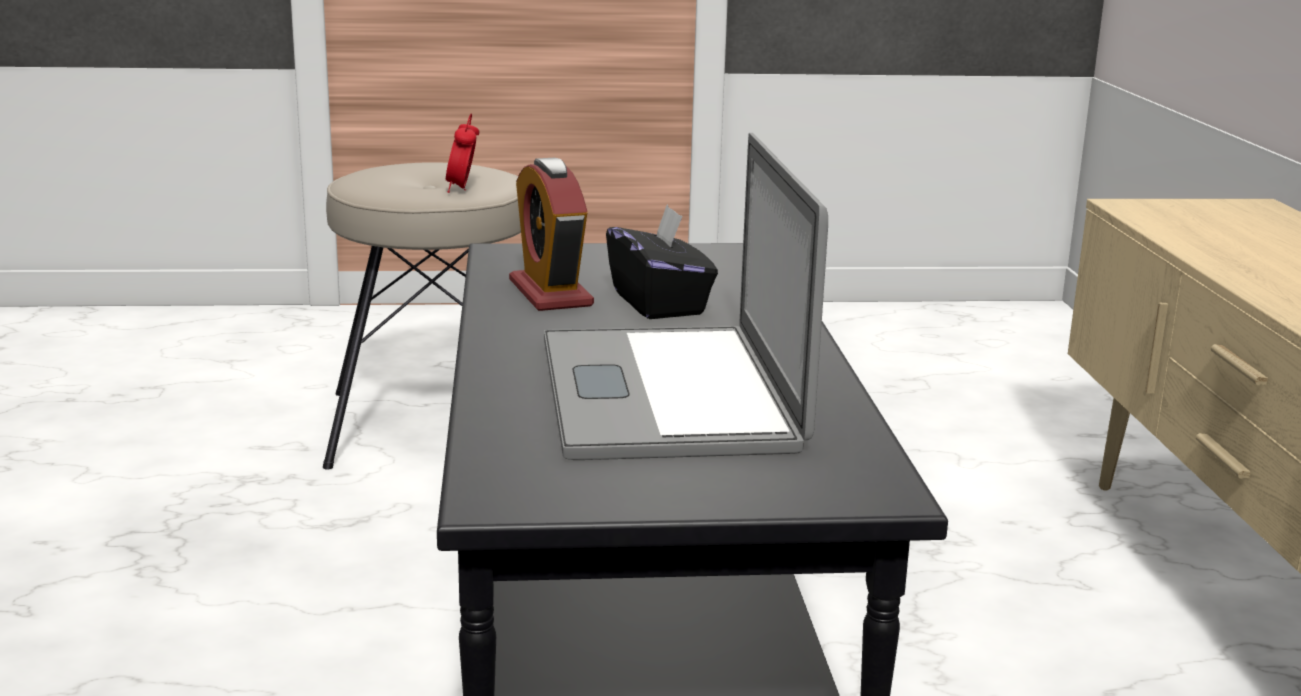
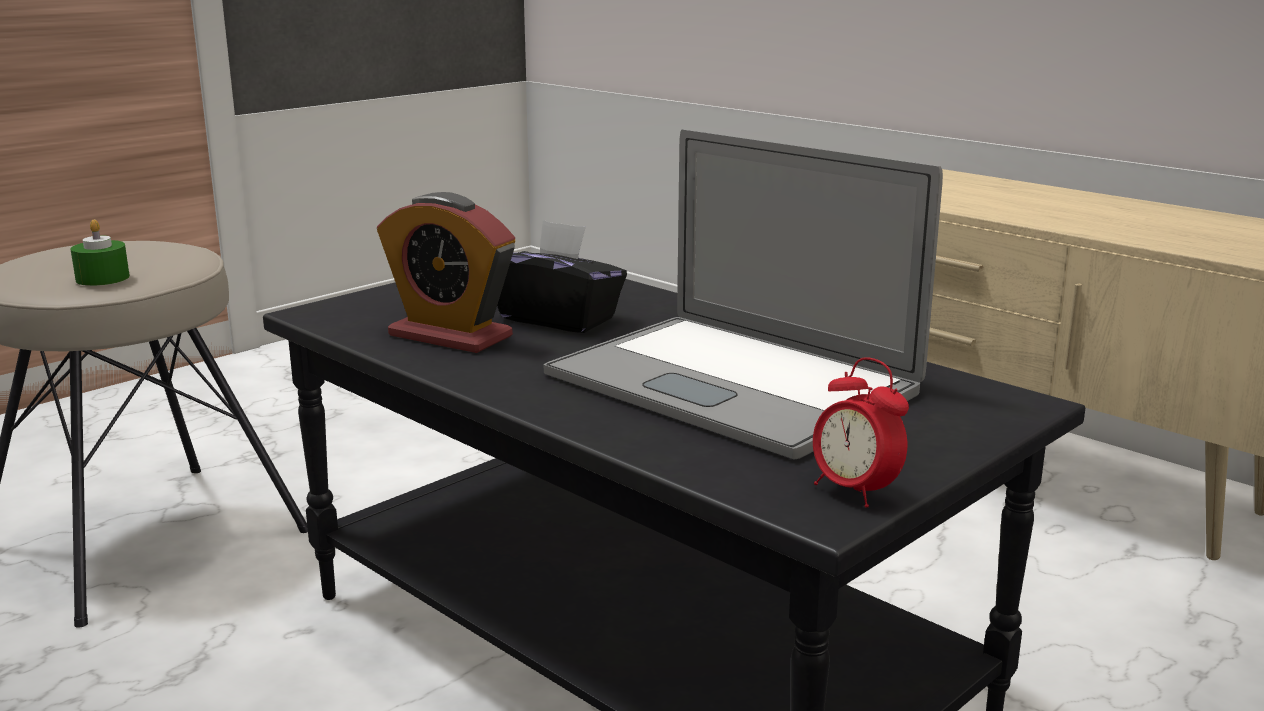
camera: 40 degrees left, 0 degrees up
(404, 190) = (102, 278): none -> green candle
(462, 189) = (166, 265): alarm clock -> alarm clock (854, 491)

